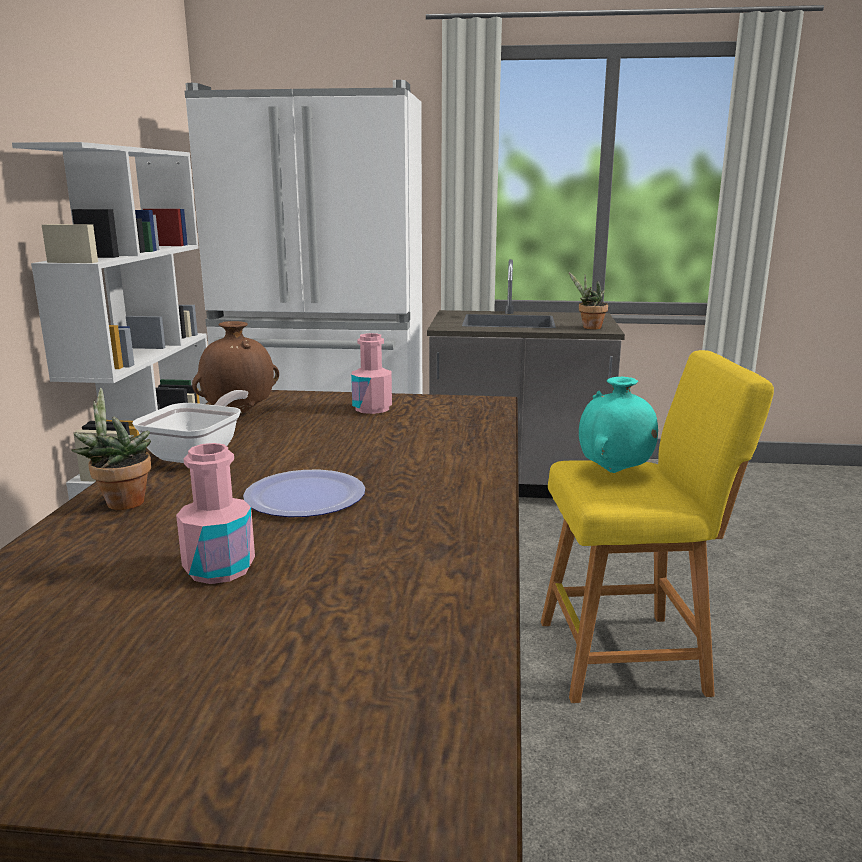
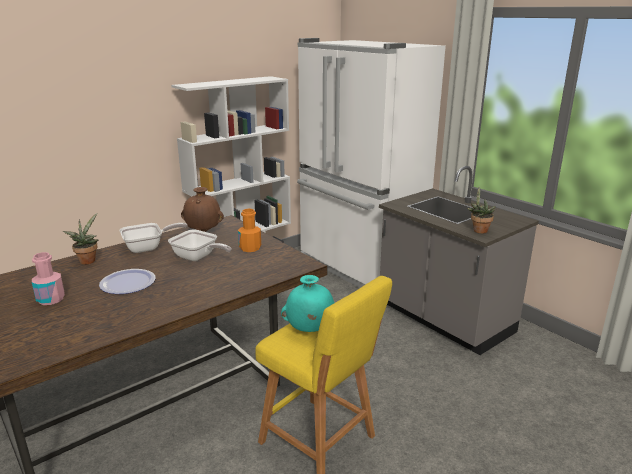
camera: 45 degrees right, 5 degrees up
(327, 437) = (198, 257): none -> frying pan
(372, 408) = (250, 248): pink bottle -> orange bottle

